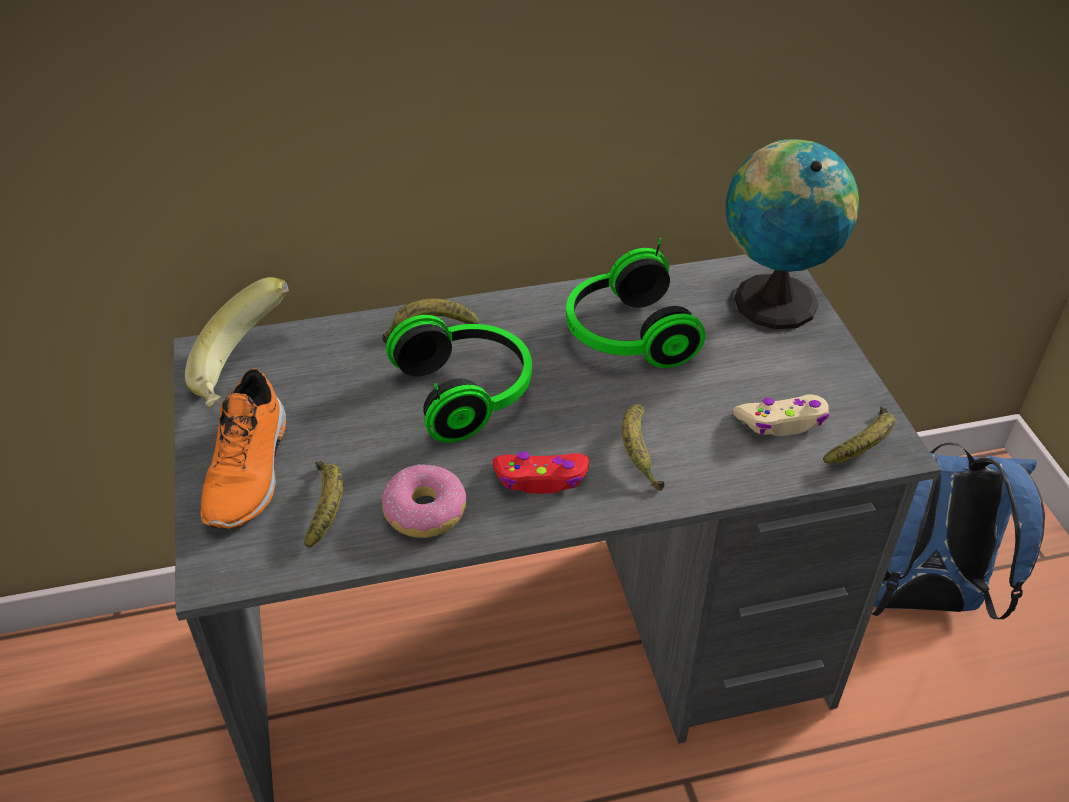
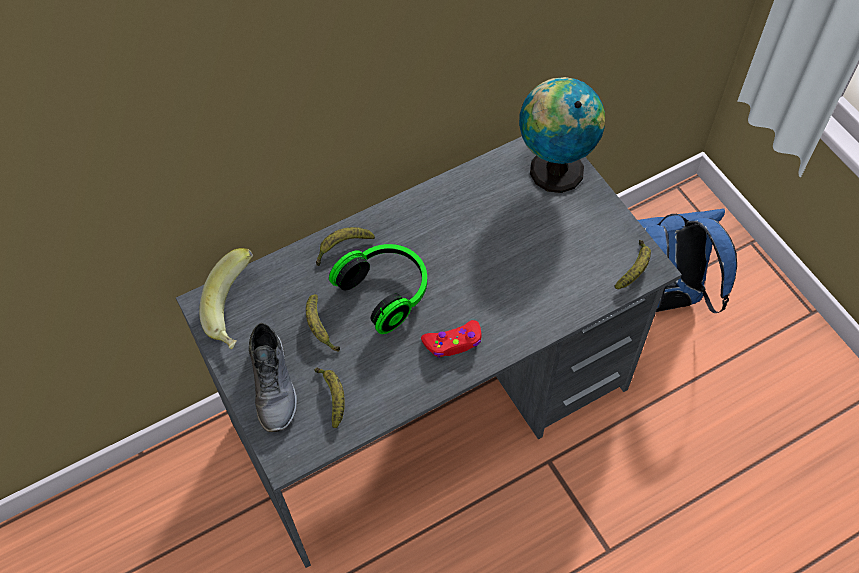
camera: 15 degrees left, 15 degrees up
(250, 471) = (274, 384): orange shoe -> grey shoe
(425, 511) = (393, 384): donut -> none
(625, 335) = (470, 221): headphones -> none
(638, 453) = (505, 309): banana -> banana (320, 327)
(782, 422) = (583, 264): beige game controller -> none

